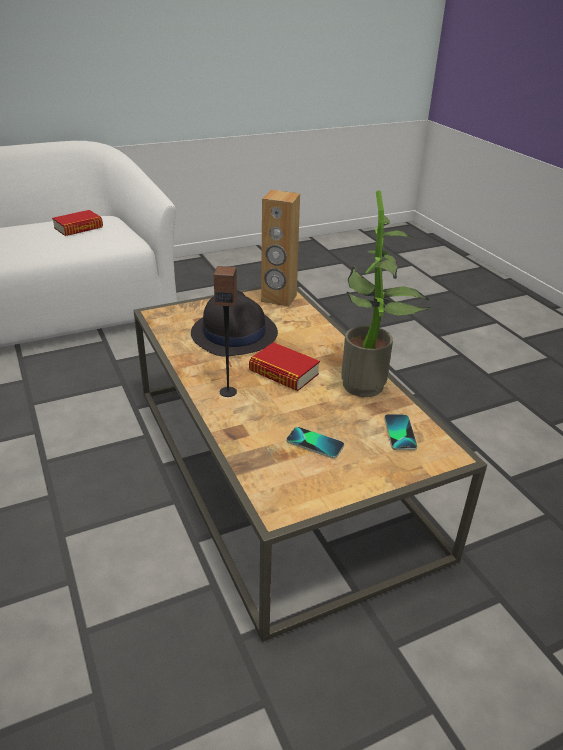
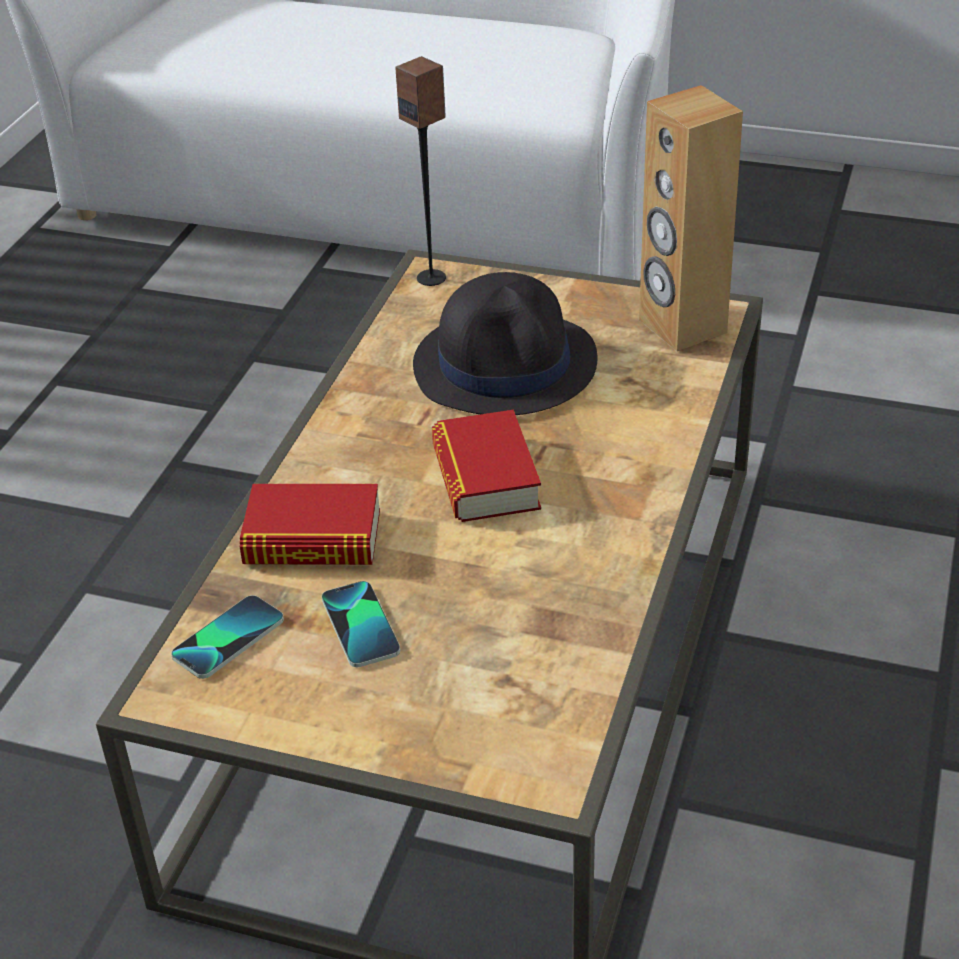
camera: 45 degrees right, 5 degrees up
(78, 228) = (511, 49): book -> book (313, 538)
(228, 391) = (354, 467): speaker -> speaker (432, 278)
(370, 386) = (599, 578): potted plant -> none
(399, 433) = (521, 689): phone -> phone (228, 638)

